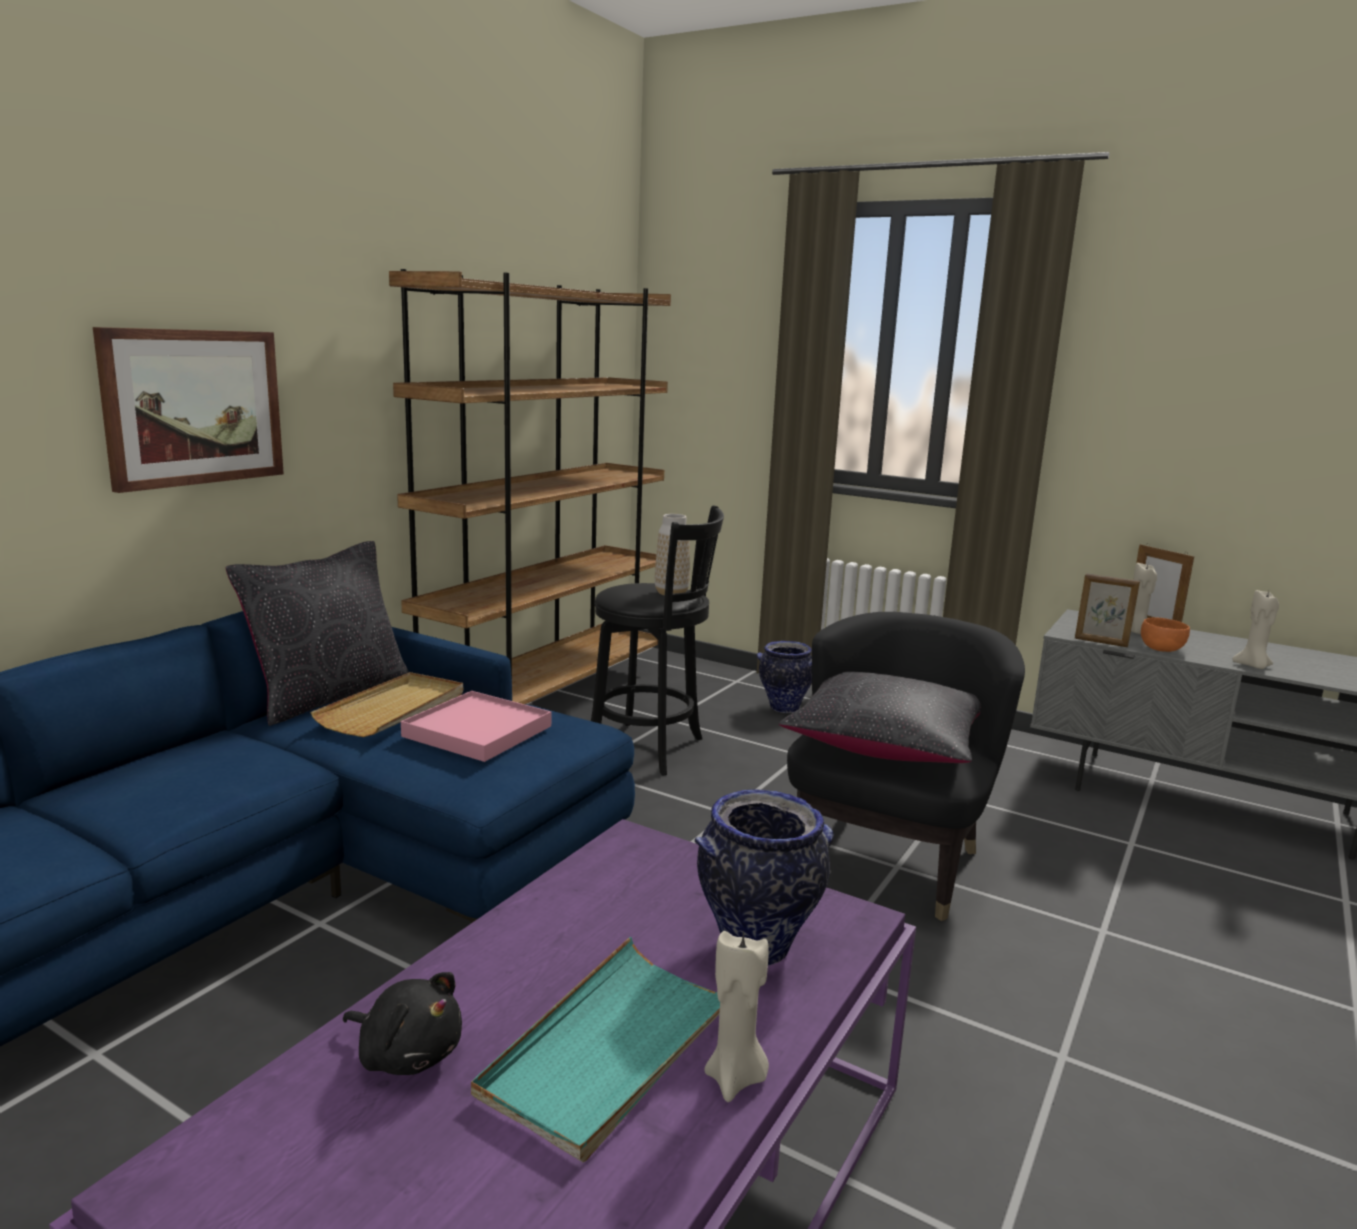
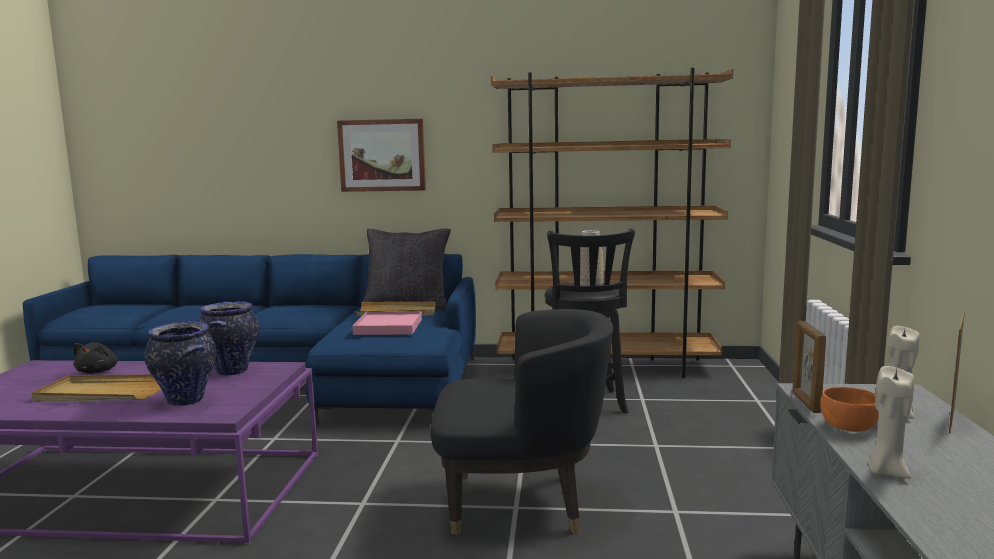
camera: 65 degrees right, 5 degrees down
(611, 1049) = (102, 393): turquoise tray -> beige tray
(736, 1078) = (82, 412): beige candle -> none
(783, 708) = (735, 424): vase -> vase (232, 371)
(886, 742) = (491, 394): black pillow -> none

